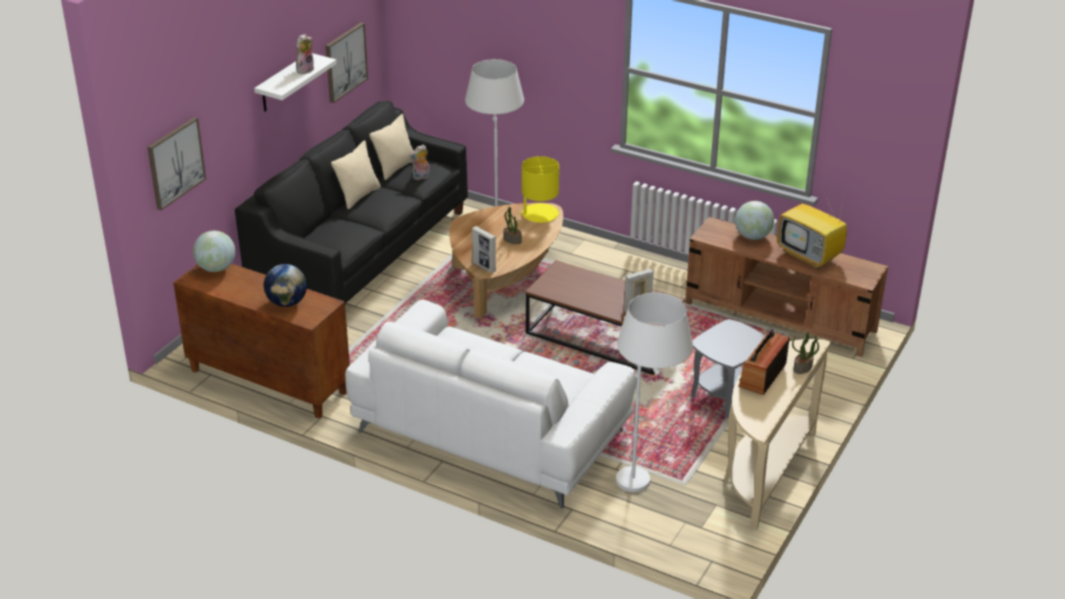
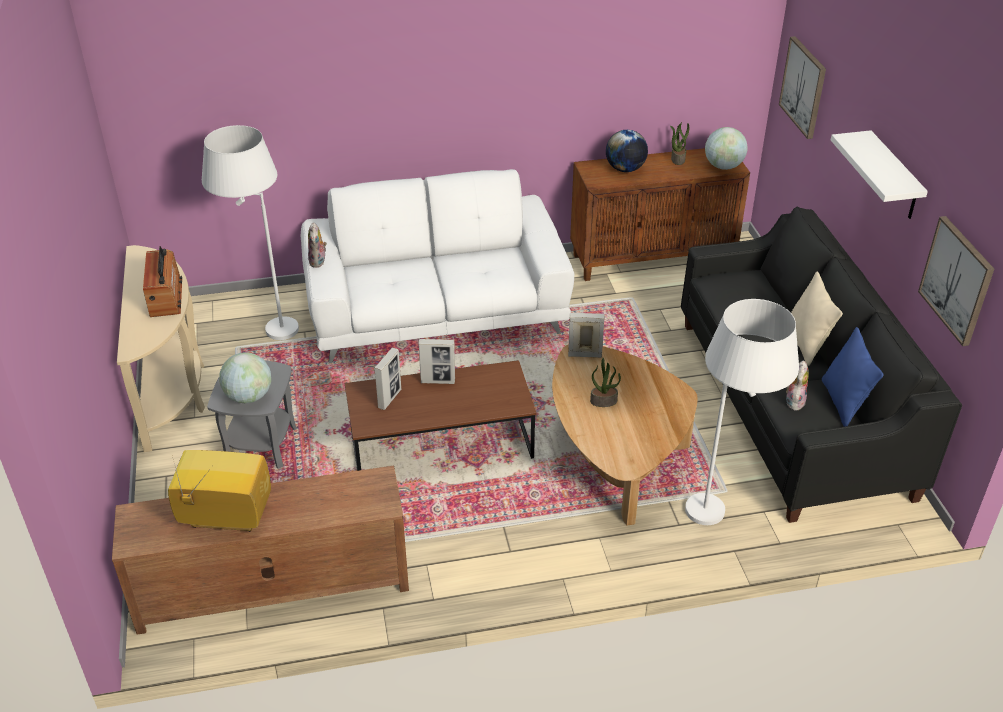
camera: 140 degrees right, 5 degrees up
(305, 69) = (879, 168): plush toy -> plush toy (318, 262)
(395, 167) = (843, 402): beige pillow -> blue pillow
(539, 214) = (624, 453): yellow table lamp -> none
(594, 303) = (438, 381): none -> picture frame
(752, 236) = (320, 511): globe -> globe (249, 396)
(803, 368) = (130, 321): potted plant -> potted plant (677, 159)

